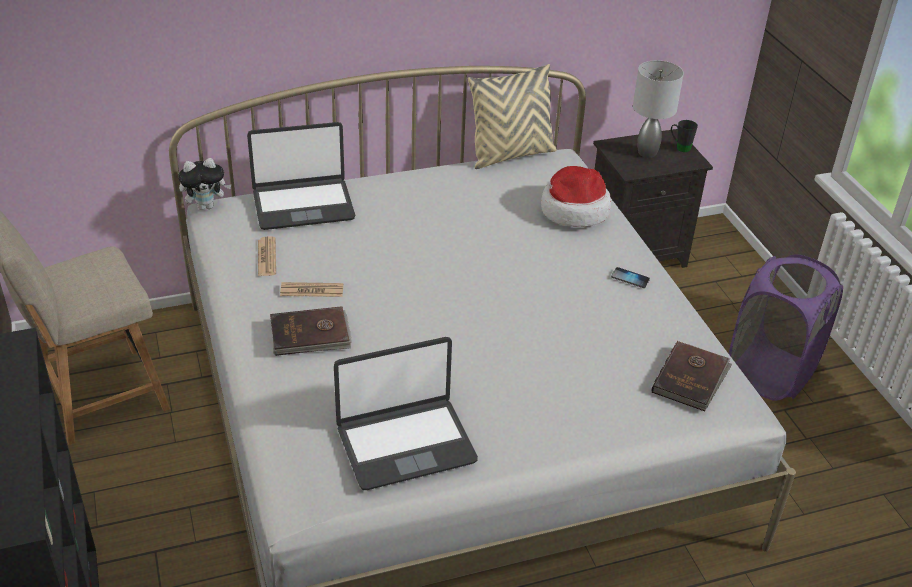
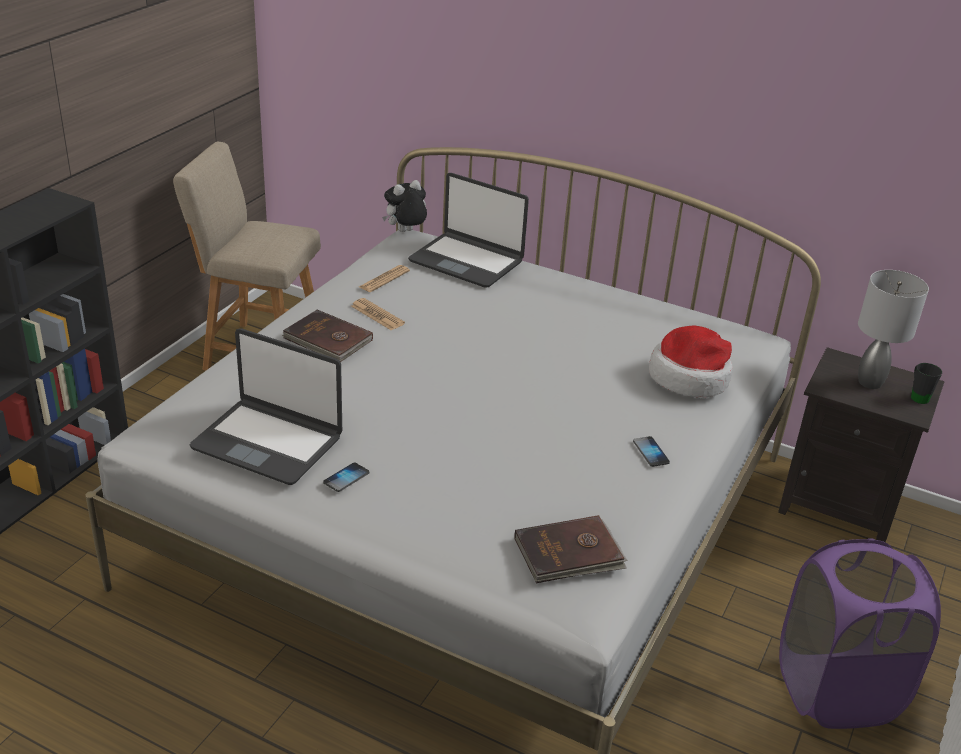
camera: 45 degrees right, 5 degrees down
(206, 206) = (405, 232): plush toy -> plush toy turned 120 degrees clockwise
(498, 429) = (346, 478): none -> phone
(511, 155) = (707, 313): beige pillow -> none

